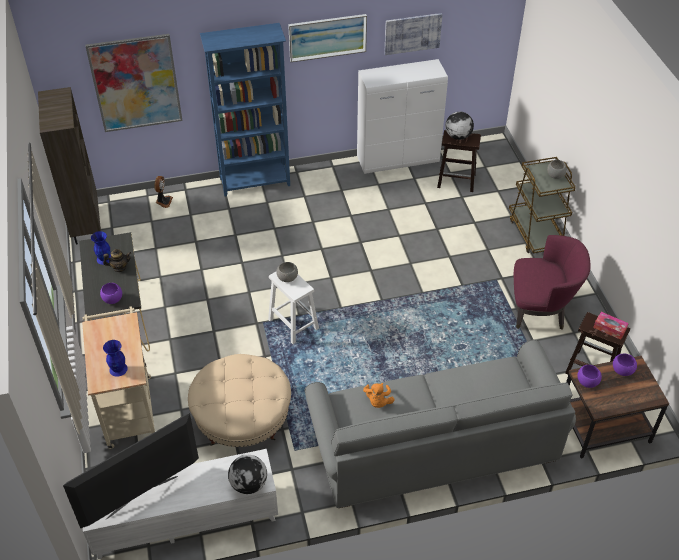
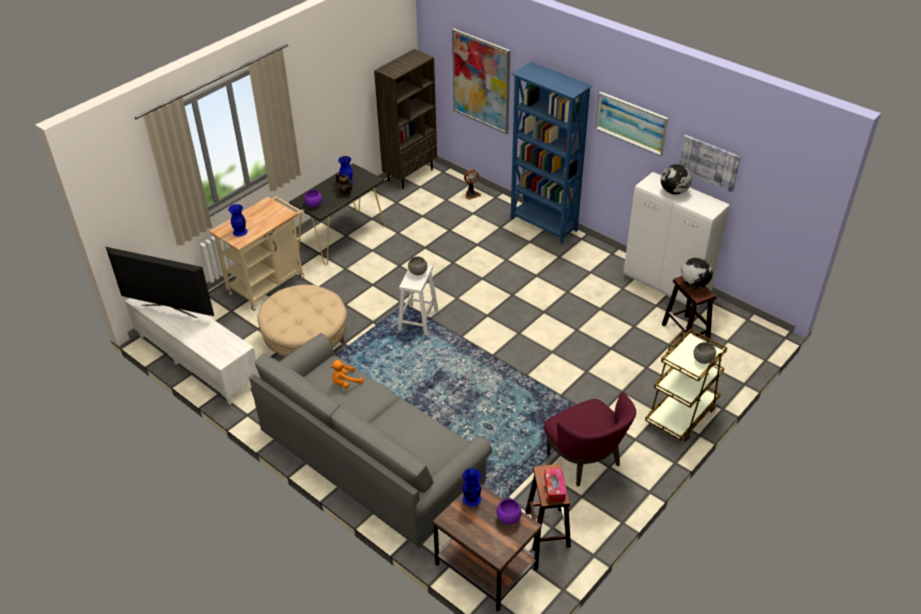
camera: 55 degrees right, 5 degrees down
(249, 484) = (215, 354): globe -> globe (674, 191)
(587, 382) = (471, 498): purple bowl -> blue vase

